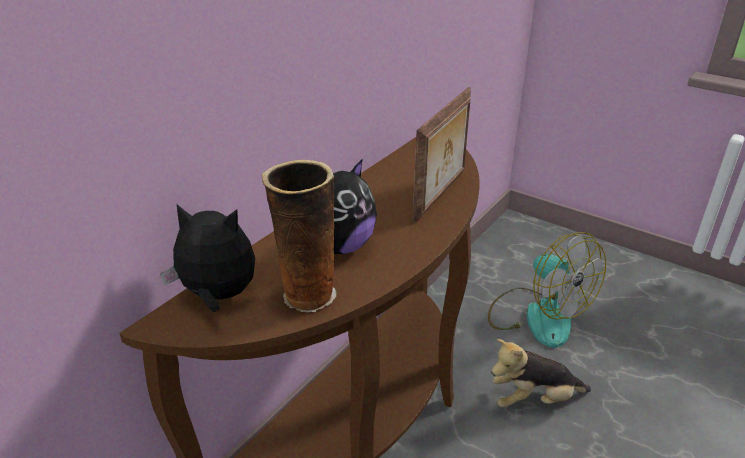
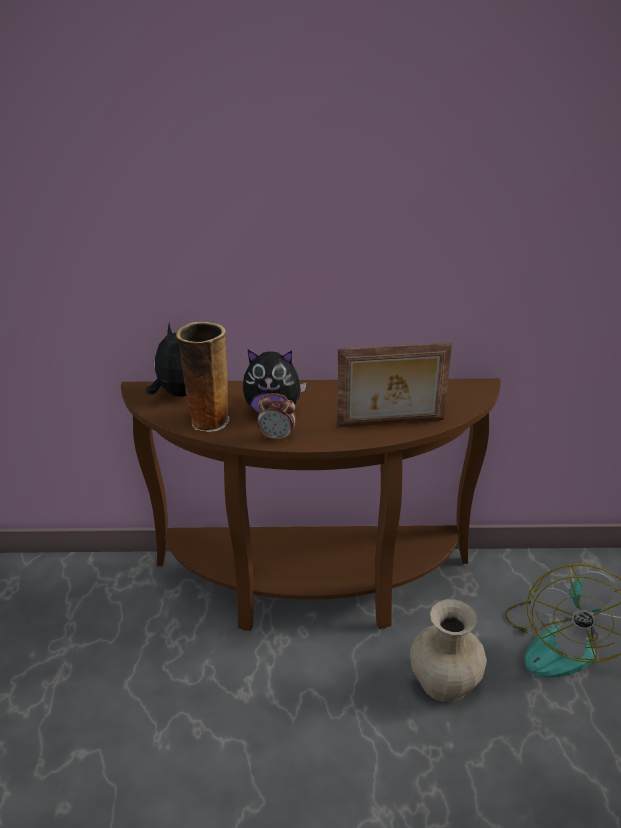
camera: 55 degrees right, 0 degrees up
(393, 263) = (277, 437): none -> alarm clock
(534, 399) = (445, 682): plush toy -> beige vase

